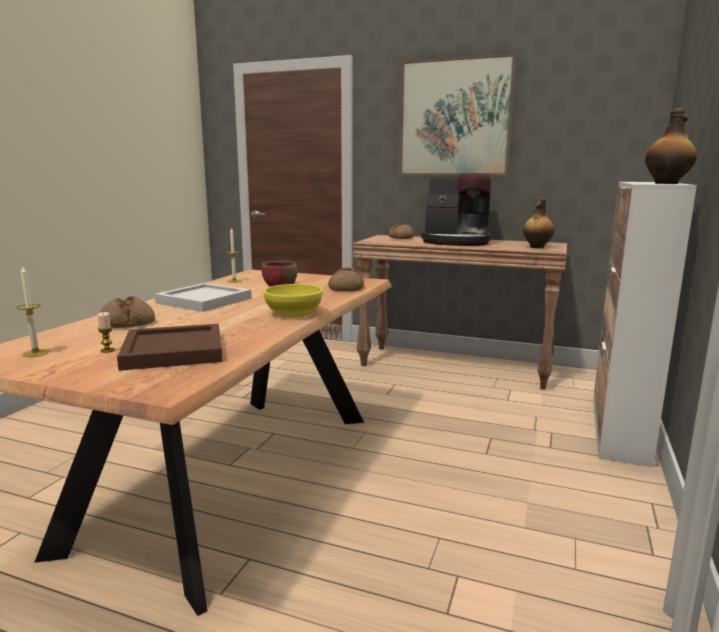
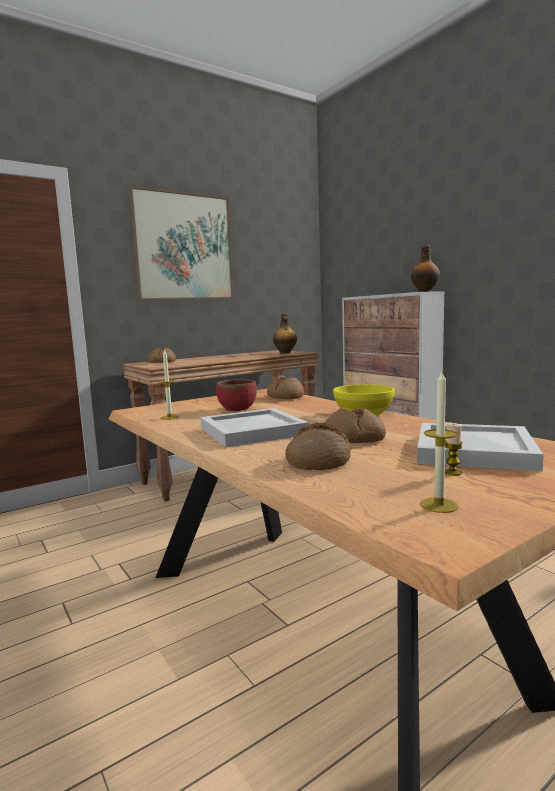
camera: 55 degrees left, 5 degrees down
(175, 350) = (471, 450): brown tray -> white tray
(195, 322) = (353, 439): none -> bread
(456, 242) = (221, 357): coffee machine -> none

